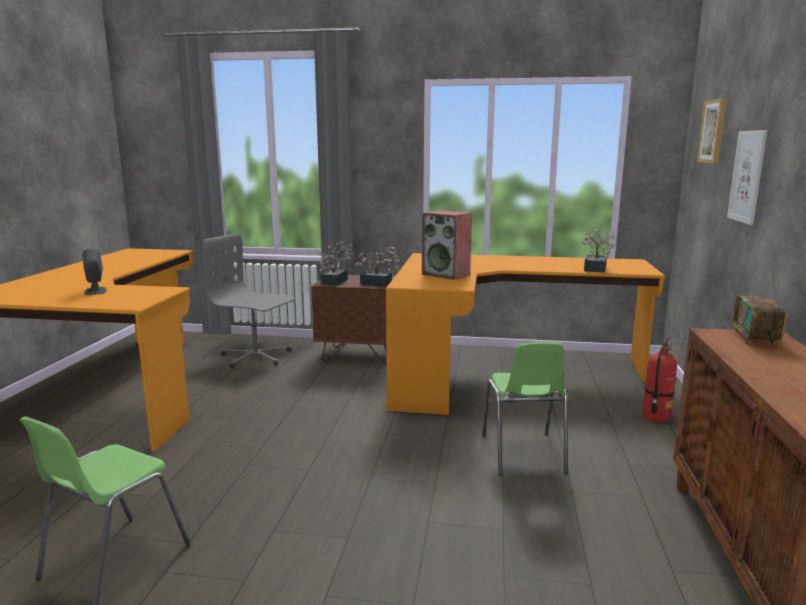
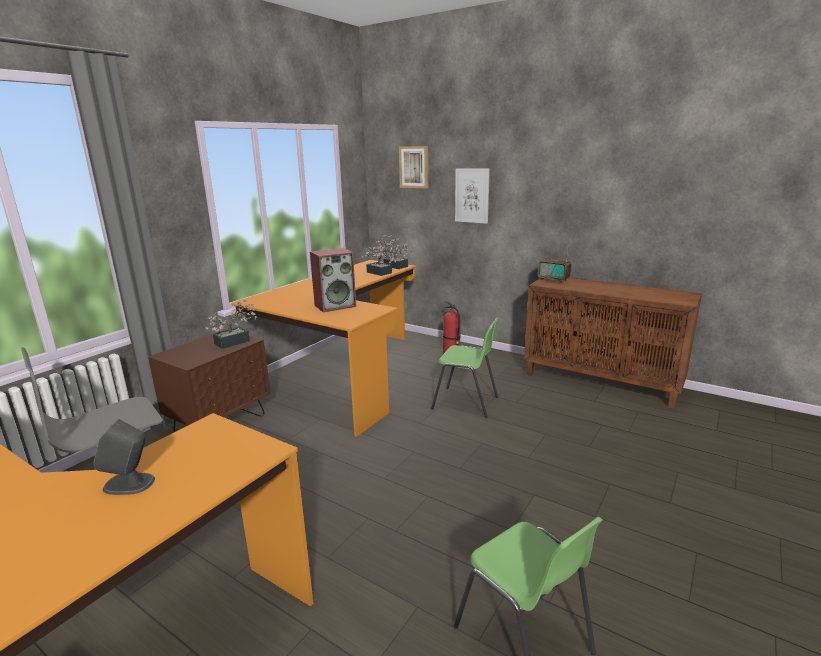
camera: 65 degrees left, 5 degrees up
(336, 281) = (189, 356): potted plant -> potted plant (394, 266)

